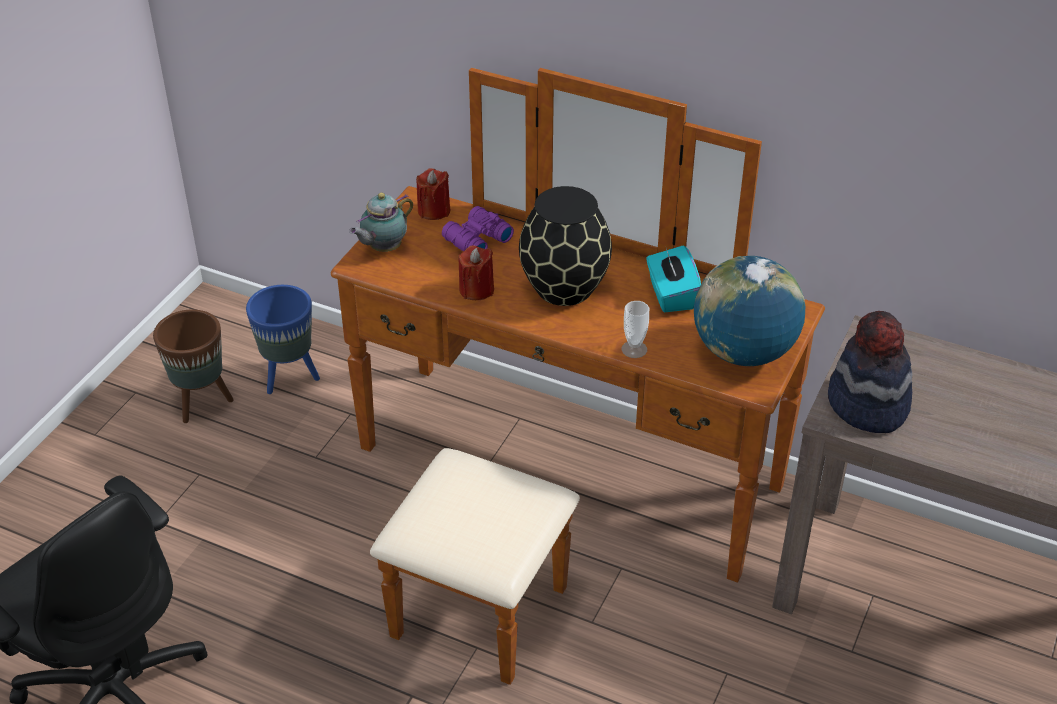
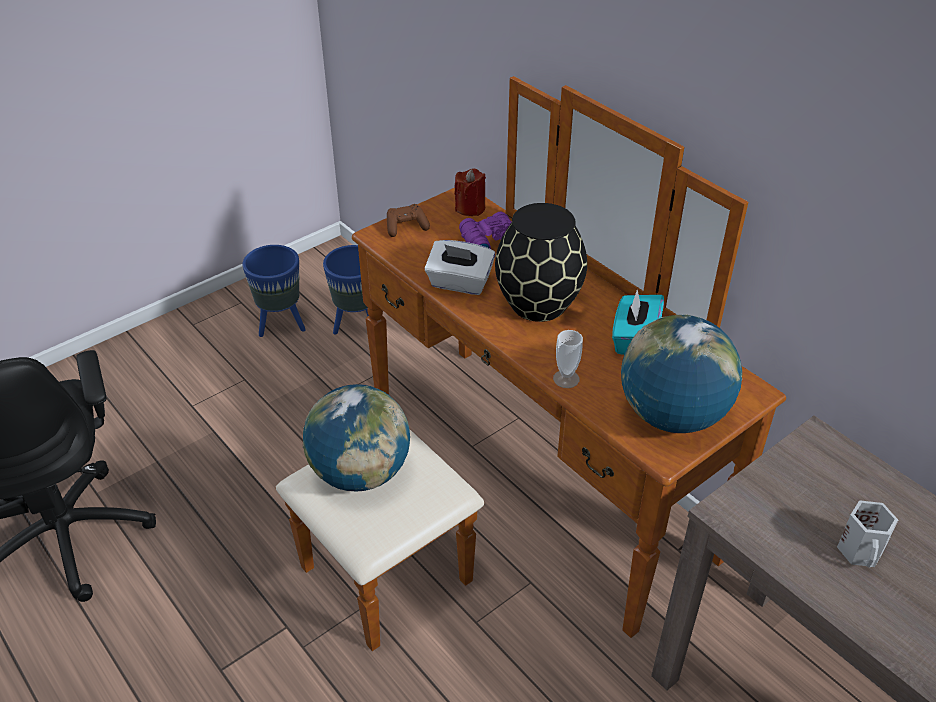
camera: 25 degrees right, 0 degrees up
(201, 403) = (281, 325): brown planter -> blue planter
(383, 248) = (406, 227): teapot -> brown game controller
(454, 508) = (360, 473): none -> globe
(476, 290) = (459, 283): red candle -> white tissue box
(867, 405) = (772, 511): hat -> none
(948, 412) = (861, 551): none -> white mug

